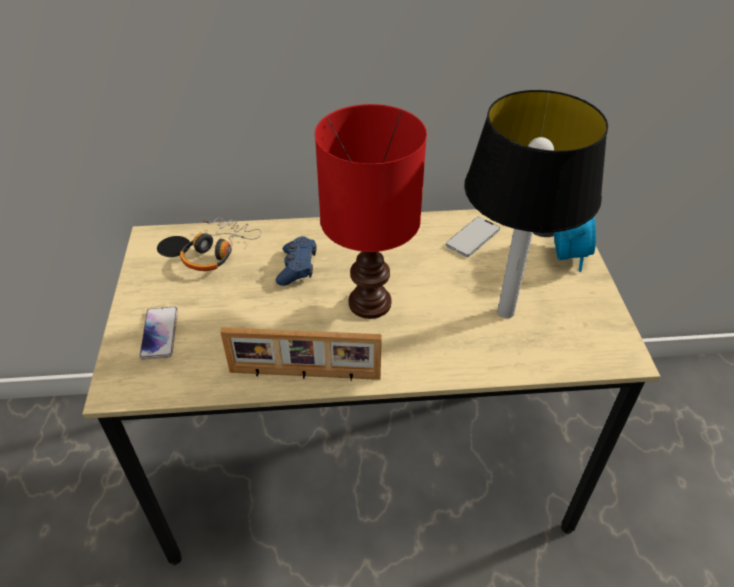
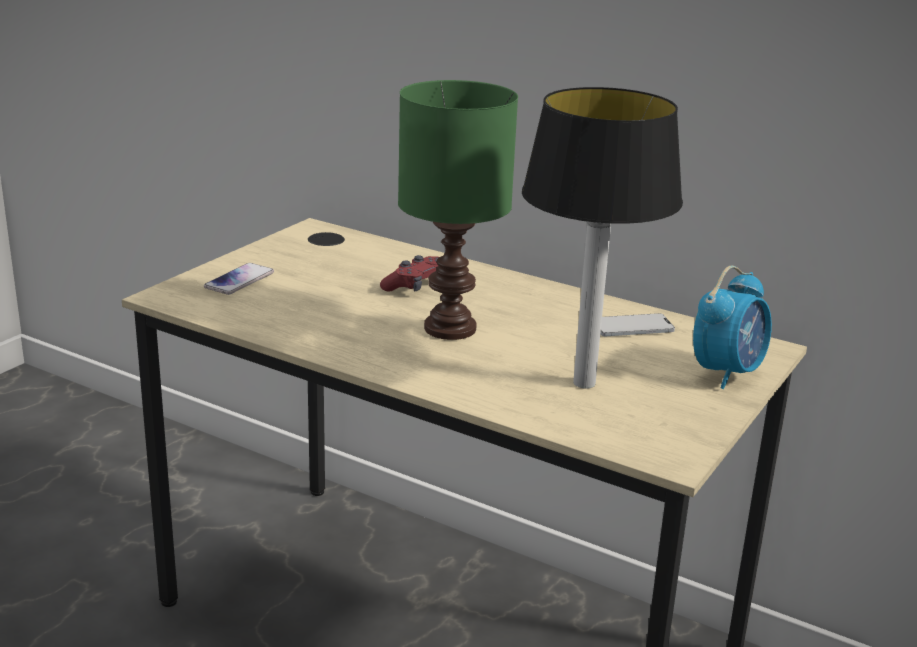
camera: 35 degrees right, 20 degrees down
(217, 251) = (358, 252): headphones -> none
(297, 267) = (415, 285): blue game controller -> red game controller
(304, 375) = (321, 345): picture frame -> none
(369, 302) = (450, 327): red table lamp -> green table lamp

